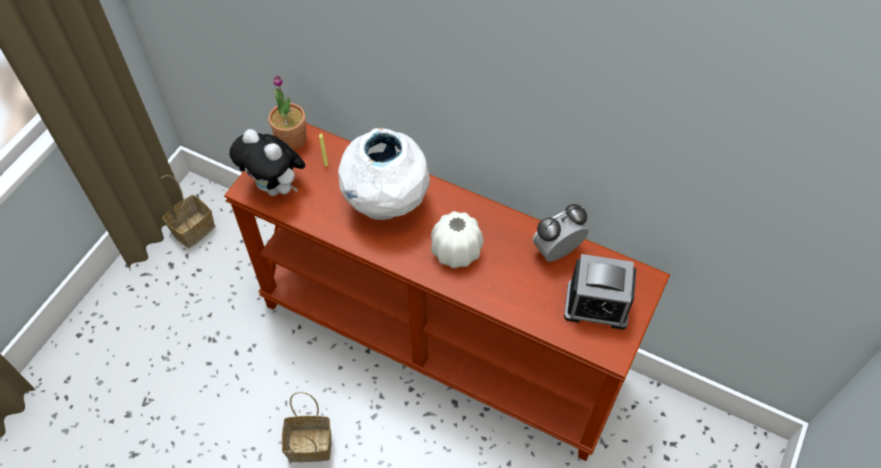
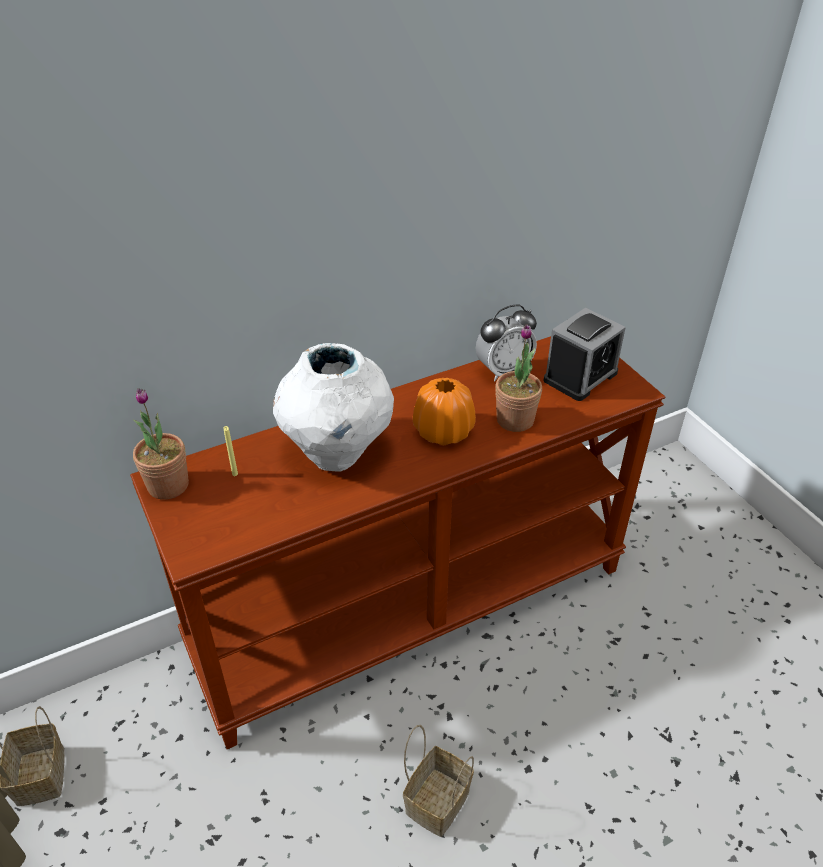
camera: 55 degrees left, 15 degrees down
(276, 187) = (217, 529): plush toy -> none
(456, 251) = (443, 431): white vase -> orange vase
(506, 288) = (515, 420): none -> potted plant
(557, 251) = (503, 371): alarm clock -> alarm clock turned 120 degrees counterclockwise

